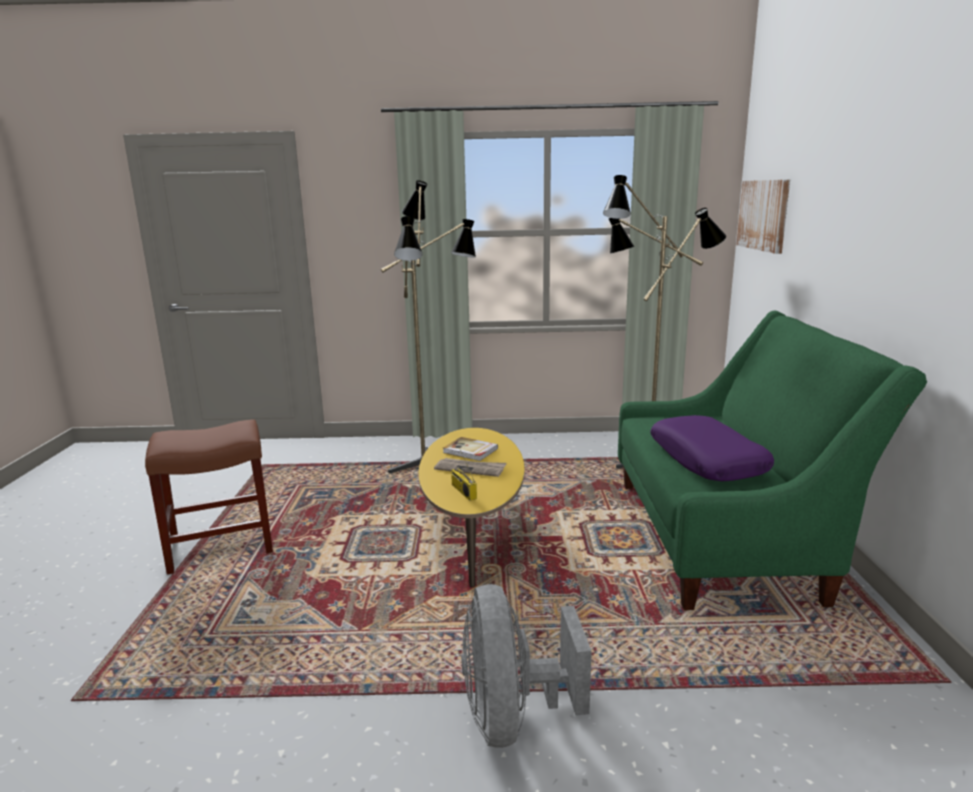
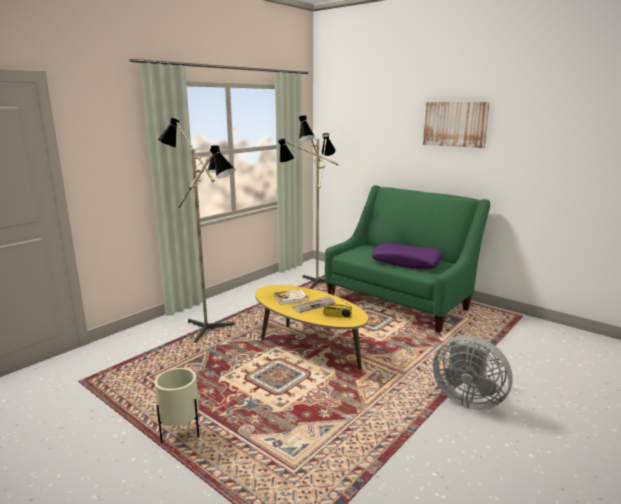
camera: 50 degrees left, 0 degrees up
(223, 545) = (181, 434): brown stool -> beige planter
(763, 215) = (342, 136): picture -> picture (455, 124)

